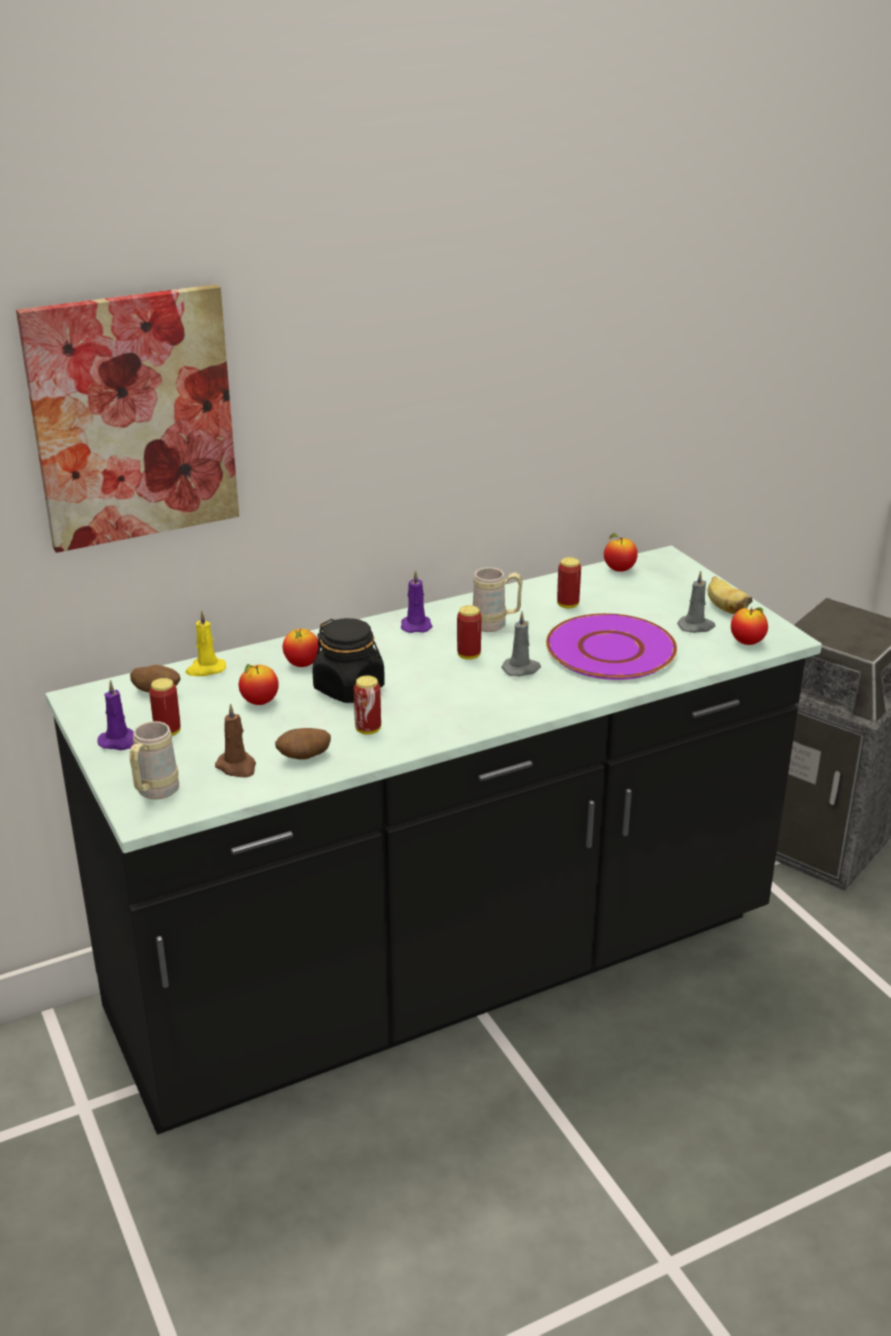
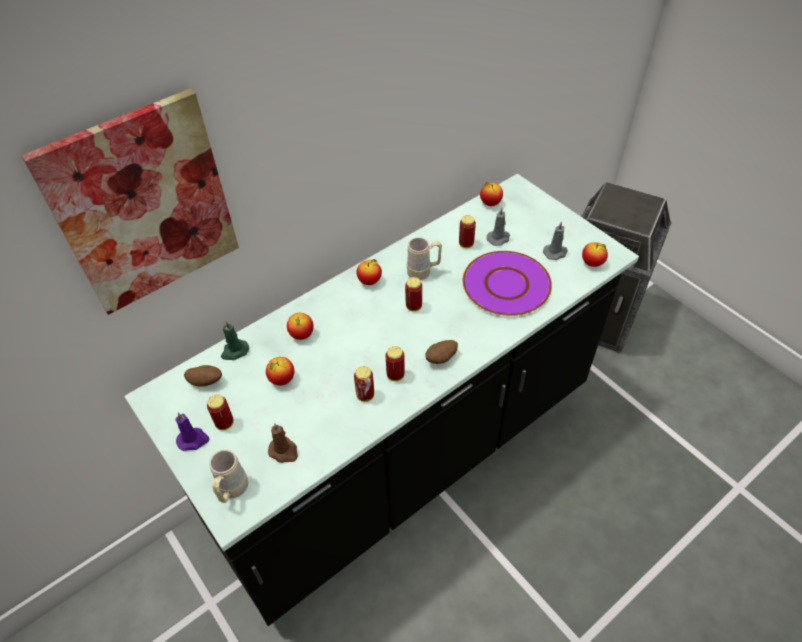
camera: 10 degrees left, 20 degrees up
(205, 669) = (234, 351): yellow candle -> green candle
(304, 758) = (328, 433): potato -> potato (441, 359)
(349, 689) = (341, 354): black jar -> none
(416, 625) = (369, 281): purple candle -> apple
(417, 716) = (395, 375): none -> can
(521, 669) = (453, 314): grey candle -> grey candle (499, 238)
(725, 608) = (568, 231): banana -> none

